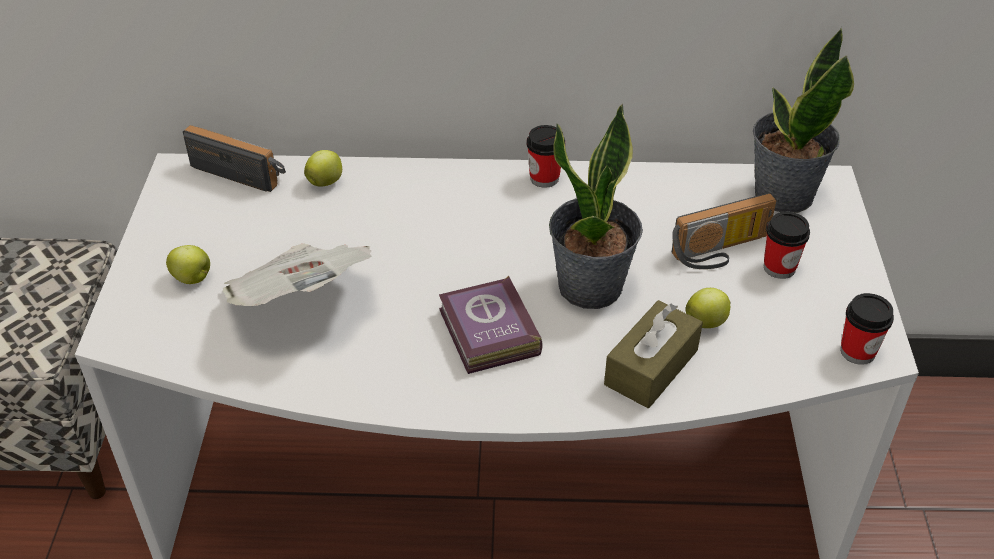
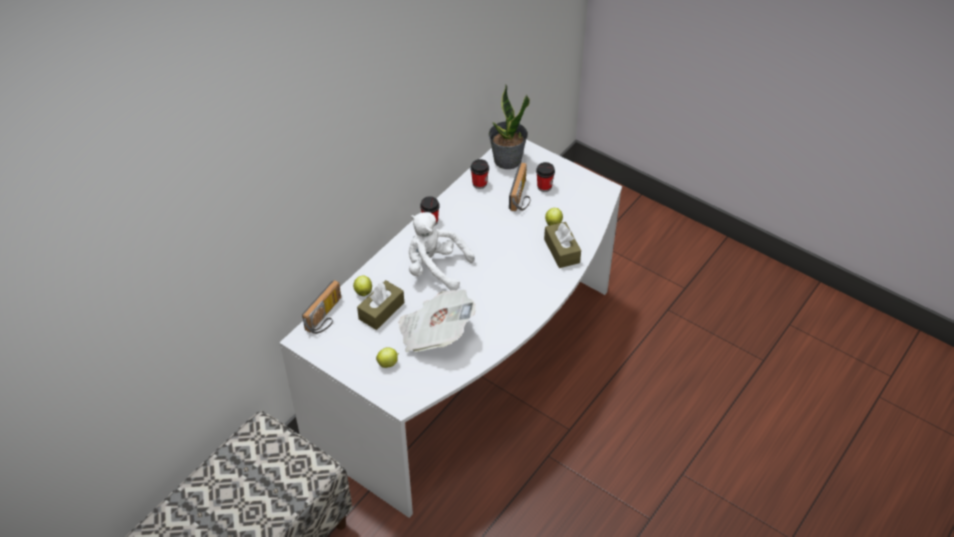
camera: 55 degrees left, 5 degrees up
(242, 171) = (326, 317): radio -> radio turned 150 degrees clockwise
(301, 219) = (381, 311): none -> brown tissue box
(447, 231) = (435, 268): none -> white plush toy
(488, 334) = (505, 286): book -> none
(591, 287) = (507, 243): potted plant -> none
(857, 351) = (600, 194): cup -> cup (479, 184)

